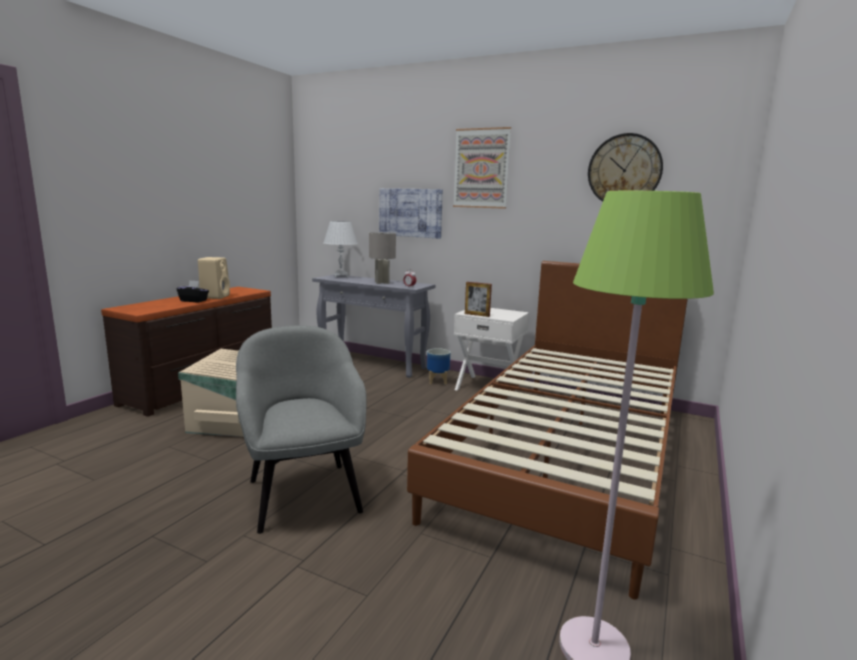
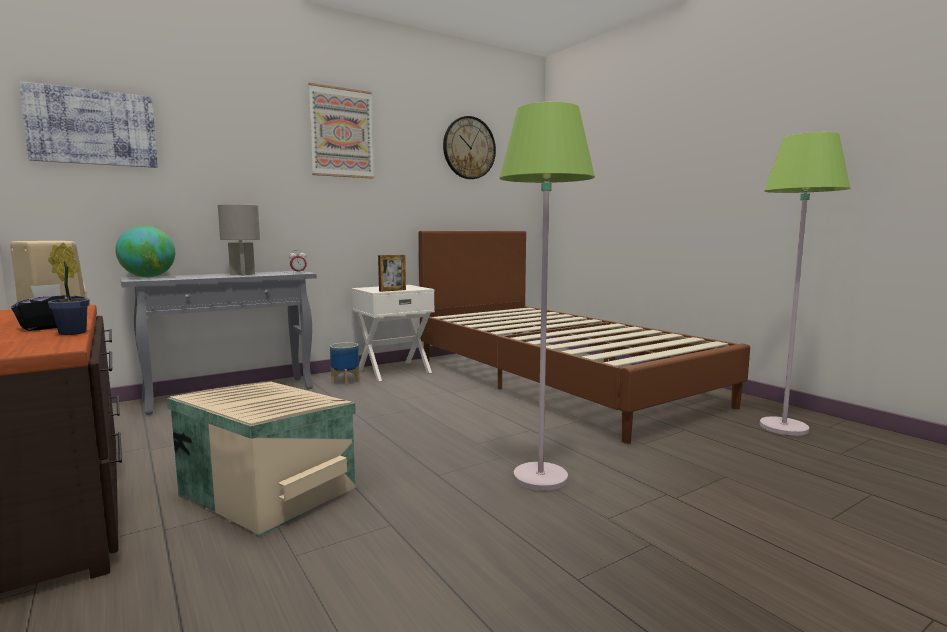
camera: 60 degrees left, 5 degrees down
(179, 306) = (75, 332): none -> potted plant
(303, 493) = (540, 477): grey armchair -> green floor lamp
(341, 276) = (148, 277): white table lamp -> globe
(410, 212) = (250, 181): picture -> picture (93, 127)

